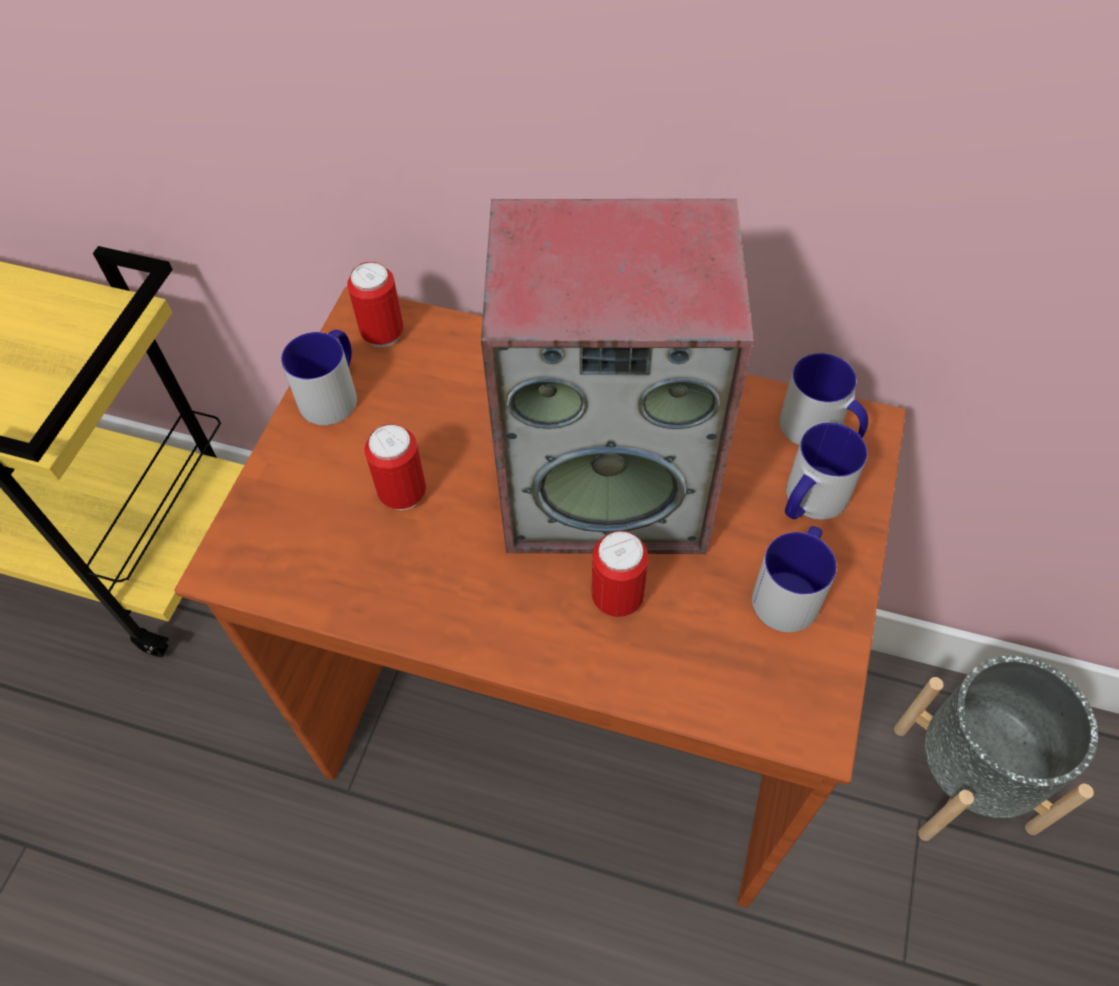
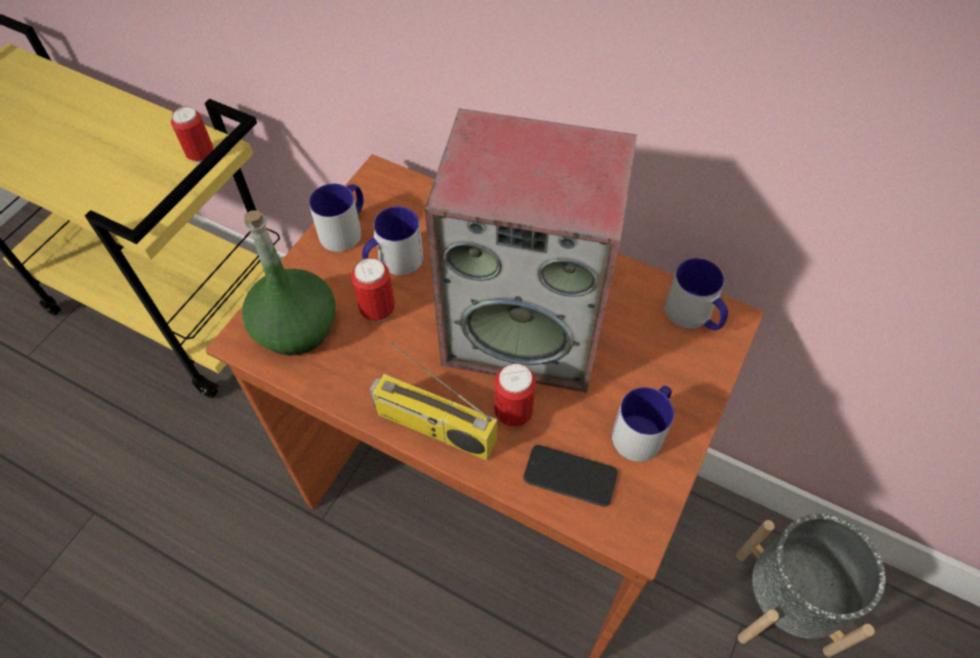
camera: 10 degrees right, 0 degrees up
(295, 537) = (295, 327): none -> green bottle
(383, 334) = (390, 193): can -> can (201, 155)
(515, 639) = (433, 428): none -> radio
(711, 668) = (570, 476): none -> phone
(809, 501) = (673, 367): mug -> mug (393, 262)

